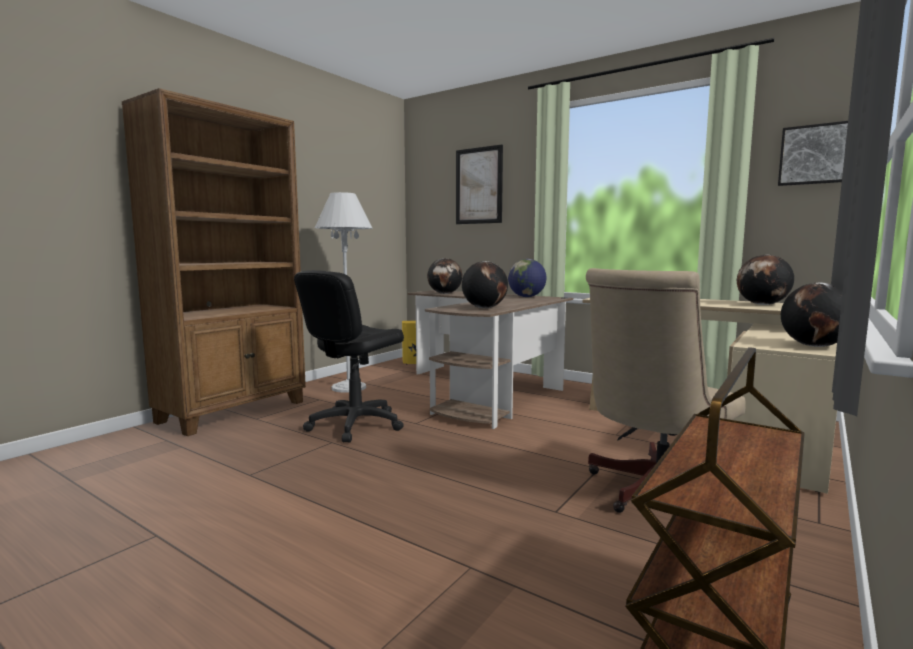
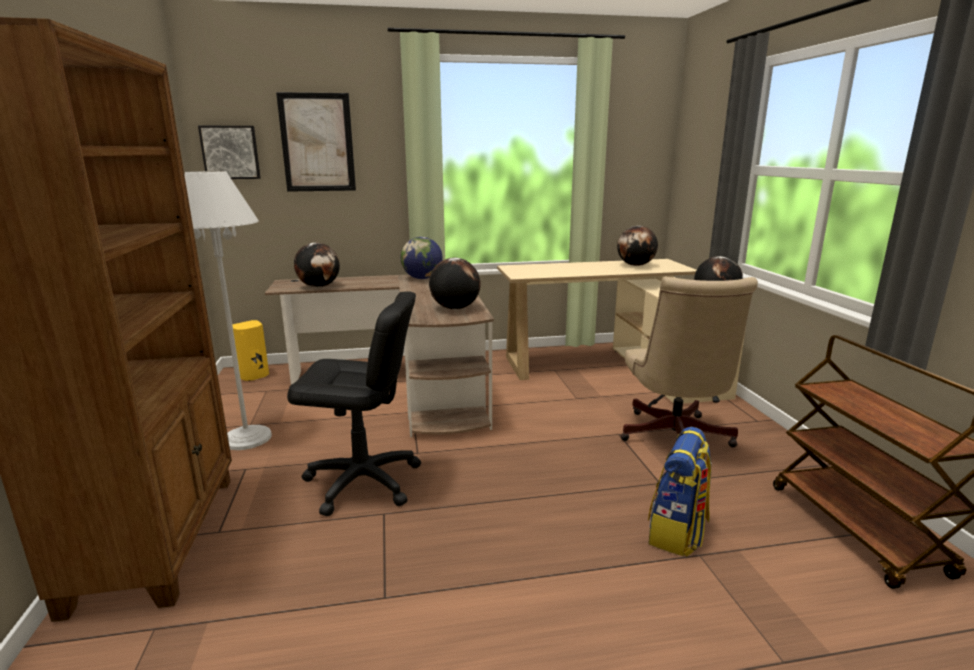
camera: 45 degrees left, 10 degrees up
(355, 425) = (363, 482): black office chair -> black office chair turned 75 degrees counterclockwise
(487, 545) = (677, 533): none -> backpack
(813, 154) = (643, 139): picture -> picture (230, 152)

